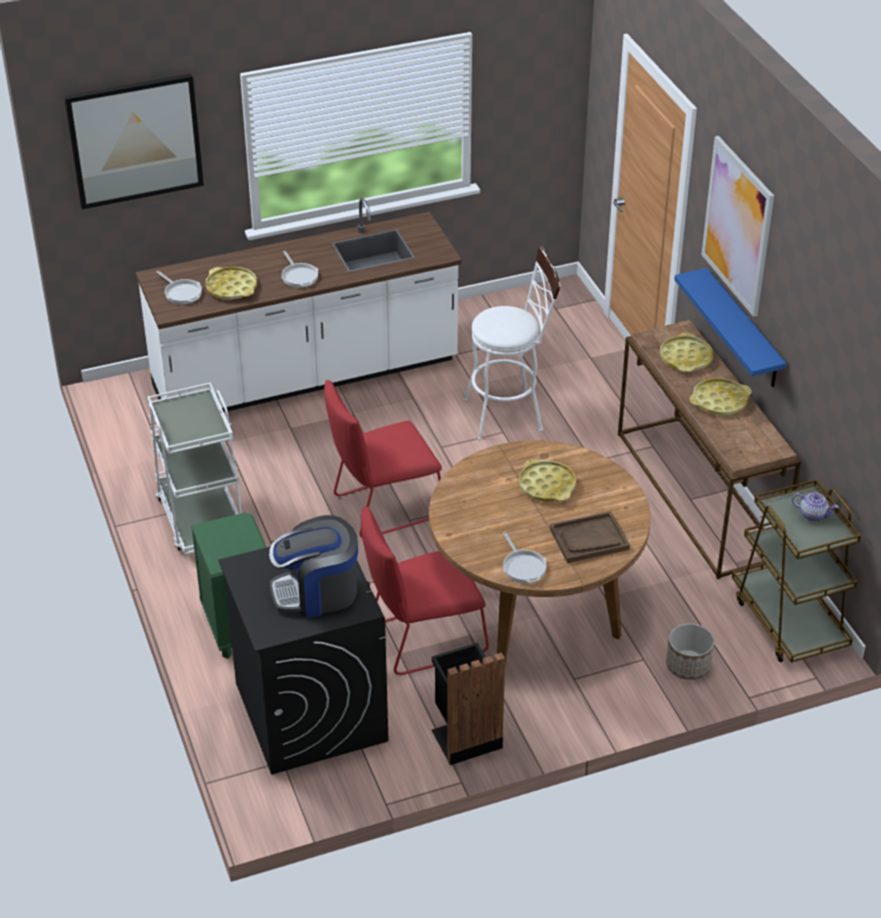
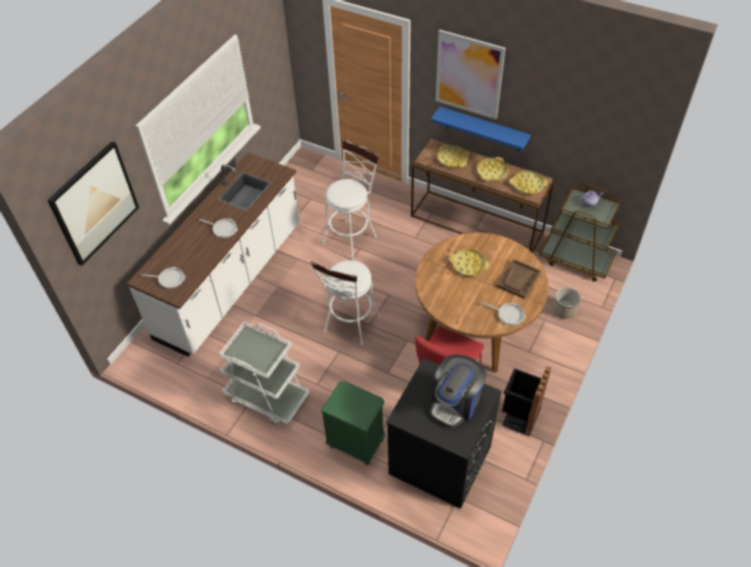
camera: 40 degrees left, 10 degrees up
(231, 288) = (194, 258): yellow tray -> yellow tray (528, 185)
(384, 507) = (350, 326): red chair -> white stool

